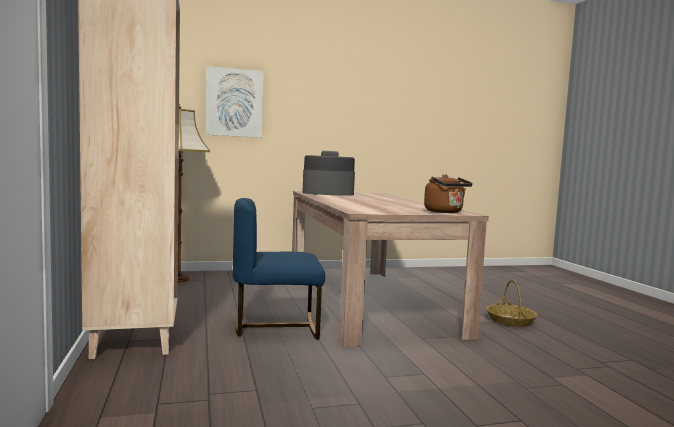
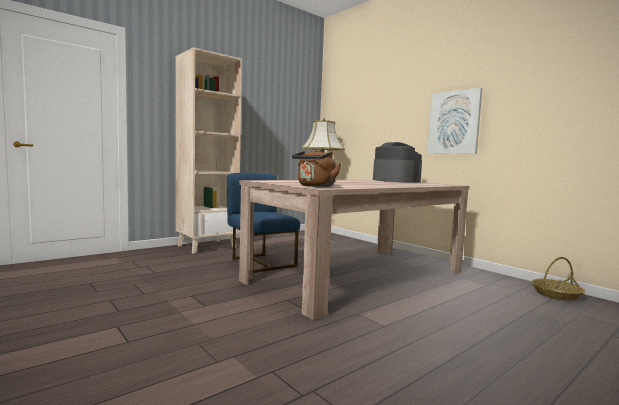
camera: 65 degrees right, 0 degrees up
(234, 103) = (370, 111): picture -> picture (454, 122)
(510, 321) = (403, 334): basket -> basket (556, 294)

